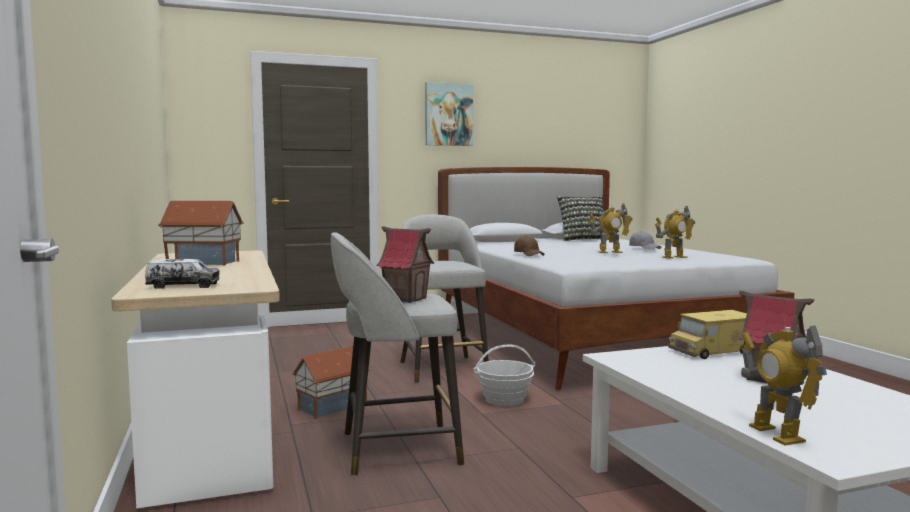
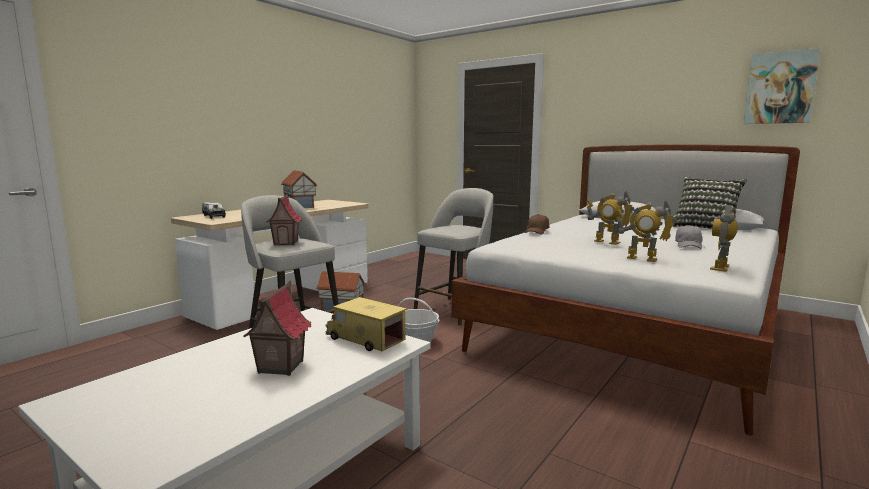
camera: 55 degrees right, 5 degrees up
(448, 114) = (604, 95): picture -> picture (780, 88)
(776, 434) = (119, 380): toy robot -> toy robot (720, 267)

